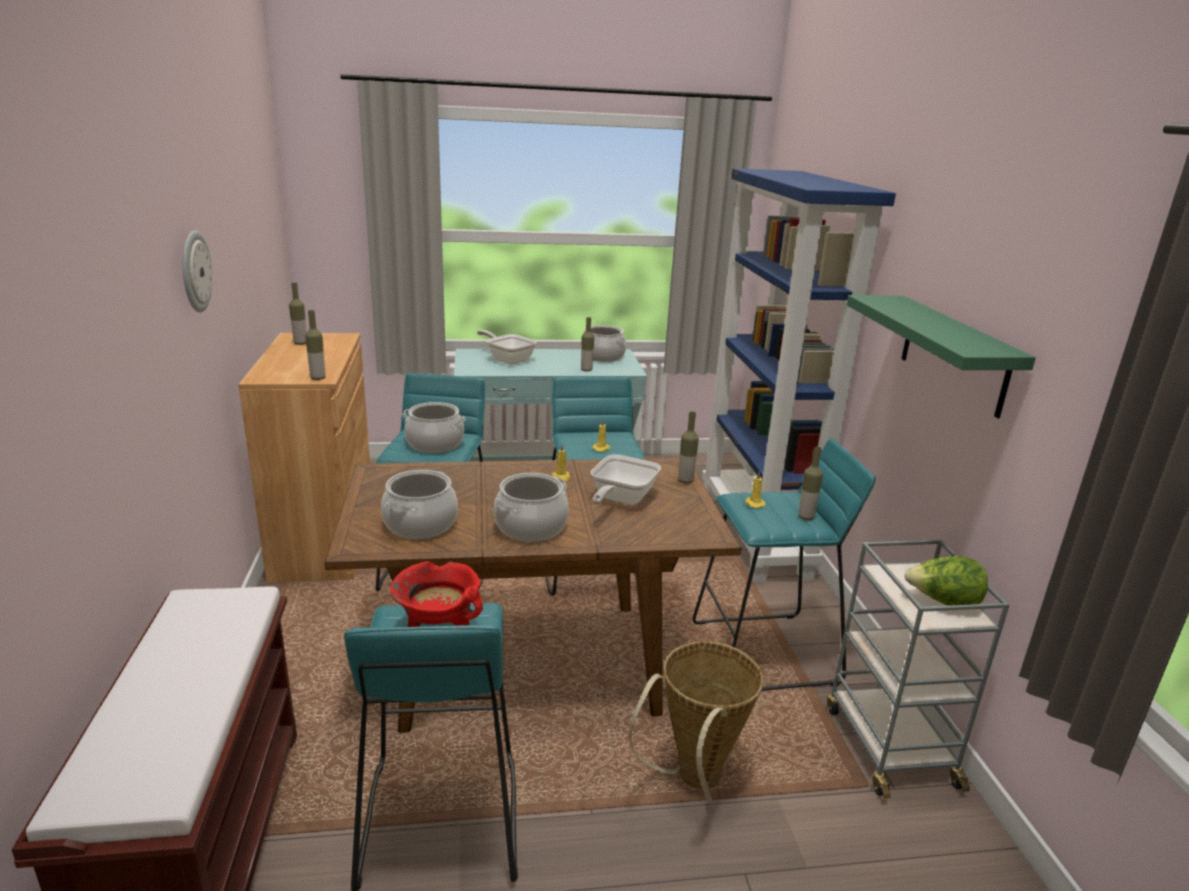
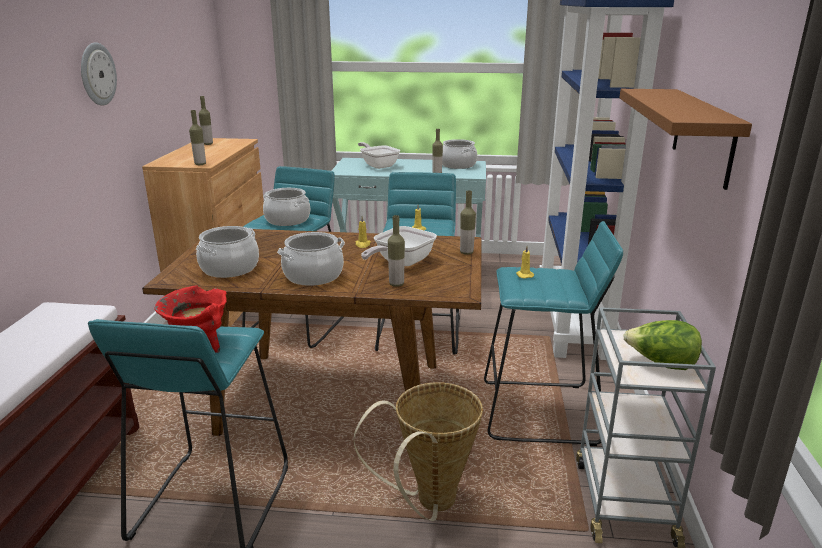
camera: 15 degrees right, 0 degrees up
(805, 517) = (565, 288): bottle -> bottle (396, 284)
(953, 354) = (703, 135): green shelf -> brown shelf

